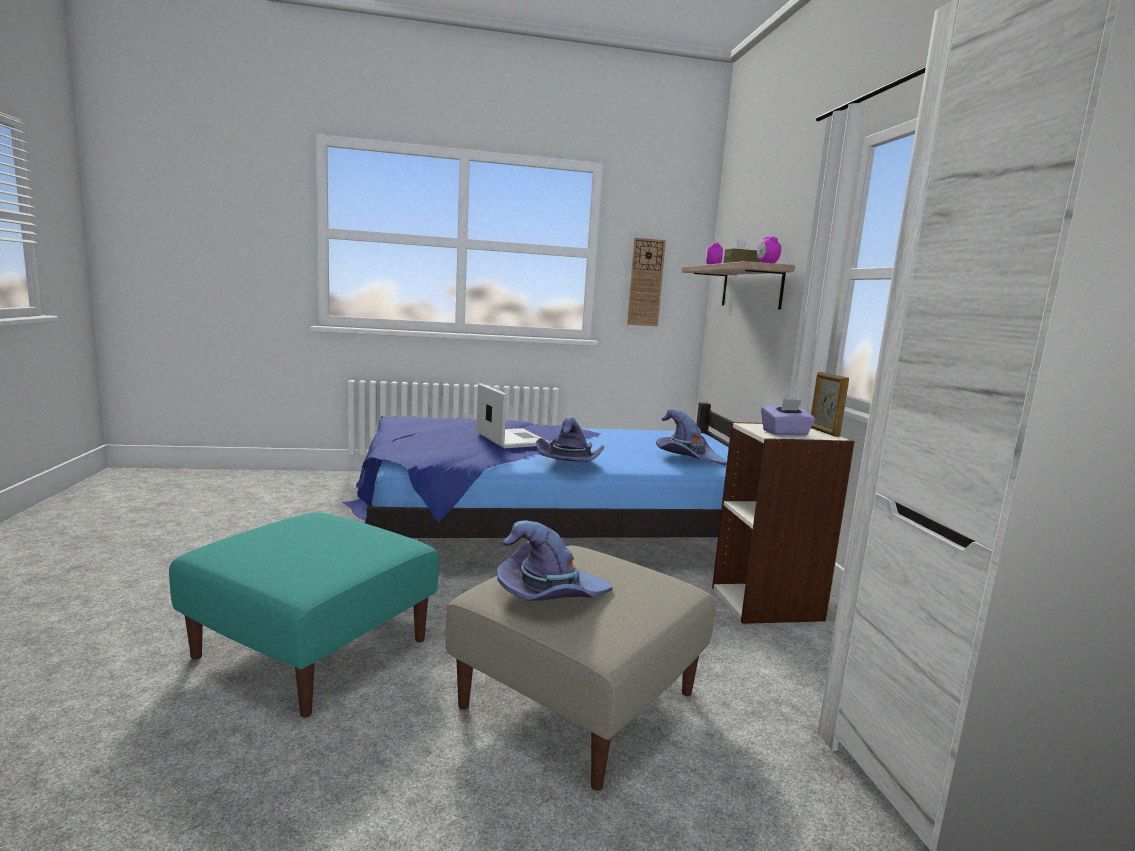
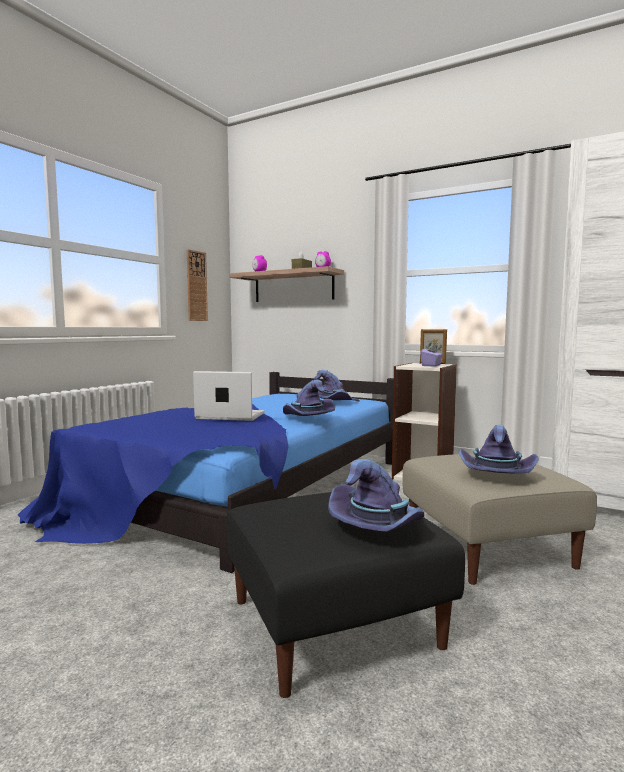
camera: 50 degrees left, 5 degrees down
(296, 564) = (378, 527): none -> purple hat
(314, 648) = (335, 622): turquoise ottoman -> black ottoman

